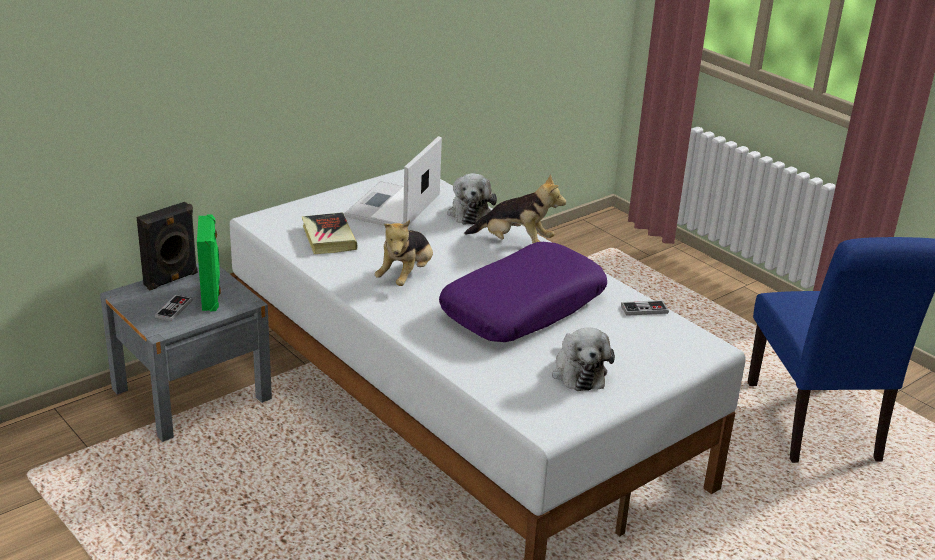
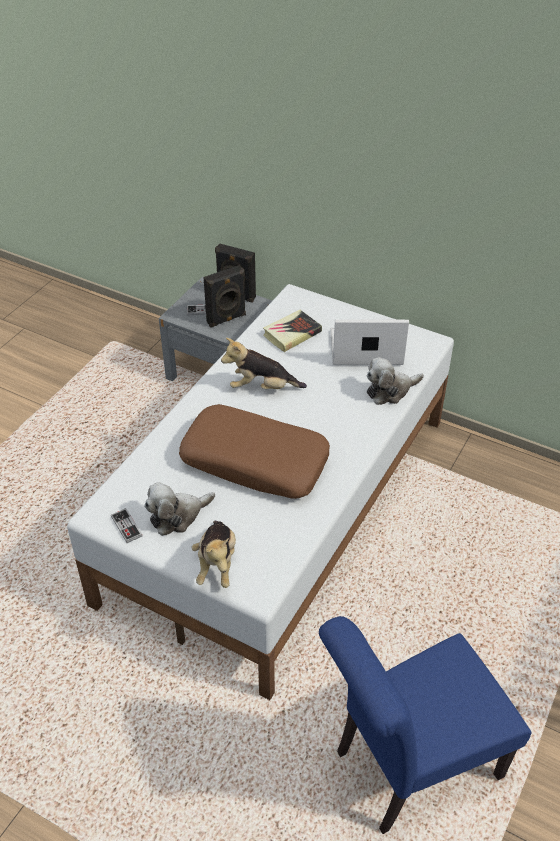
camera: 70 degrees right, 15 degrees up
(212, 296) = (227, 319): green speaker -> black speaker
(514, 243) = (357, 430): plush toy -> plush toy (217, 564)
(523, 307) = (255, 461): purple pillow -> brown pillow
(644, 309) = (298, 535): game controller -> game controller (126, 526)

